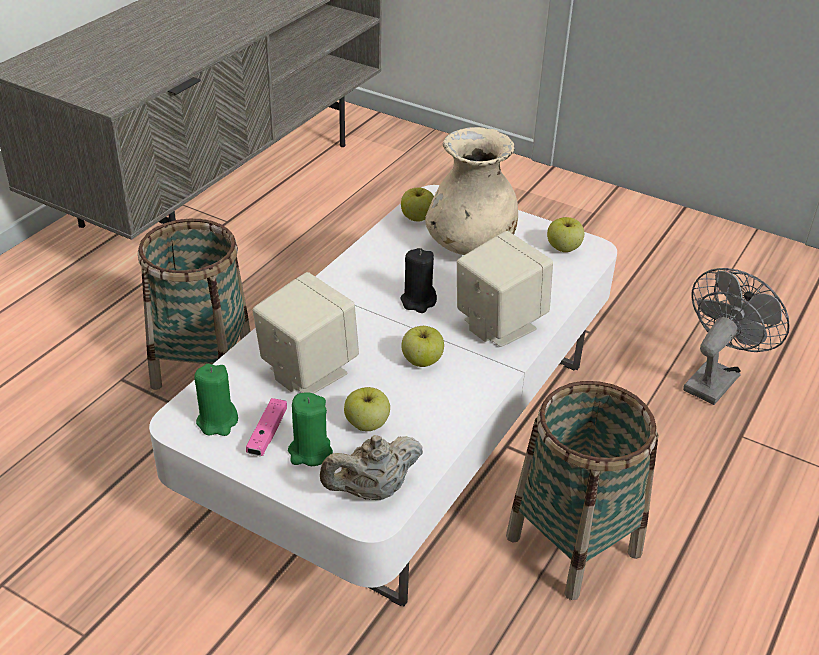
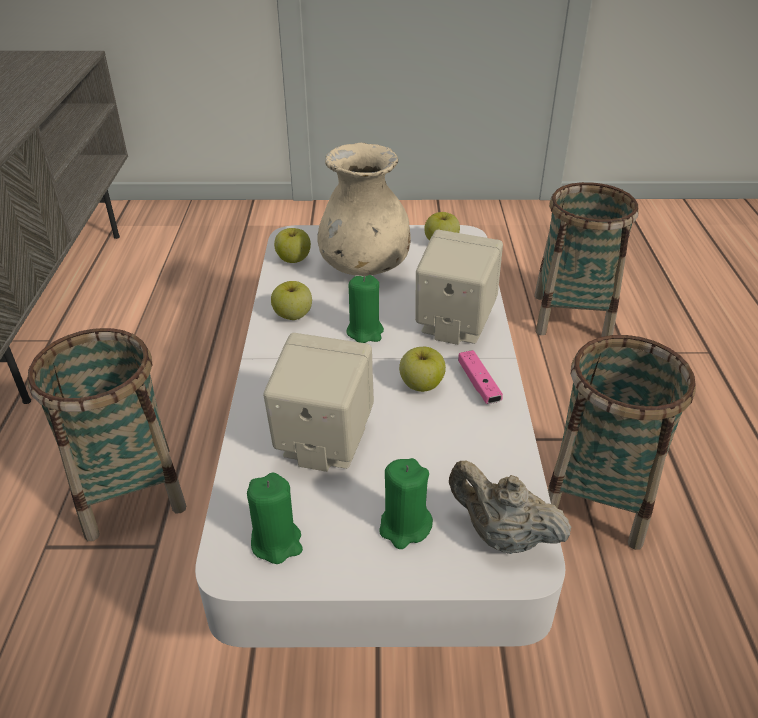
camera: 30 degrees left, 0 degrees up
(267, 434) = (343, 529): pink game controller -> pink game controller (478, 384)
(367, 424) = (431, 470): apple -> apple (293, 315)
(372, 490) = (502, 536): beige teapot -> beige teapot turned 90 degrees clockwise
(418, 301) = (365, 332): black candle -> green candle
(715, 378) = (571, 317): grey fan -> basket

